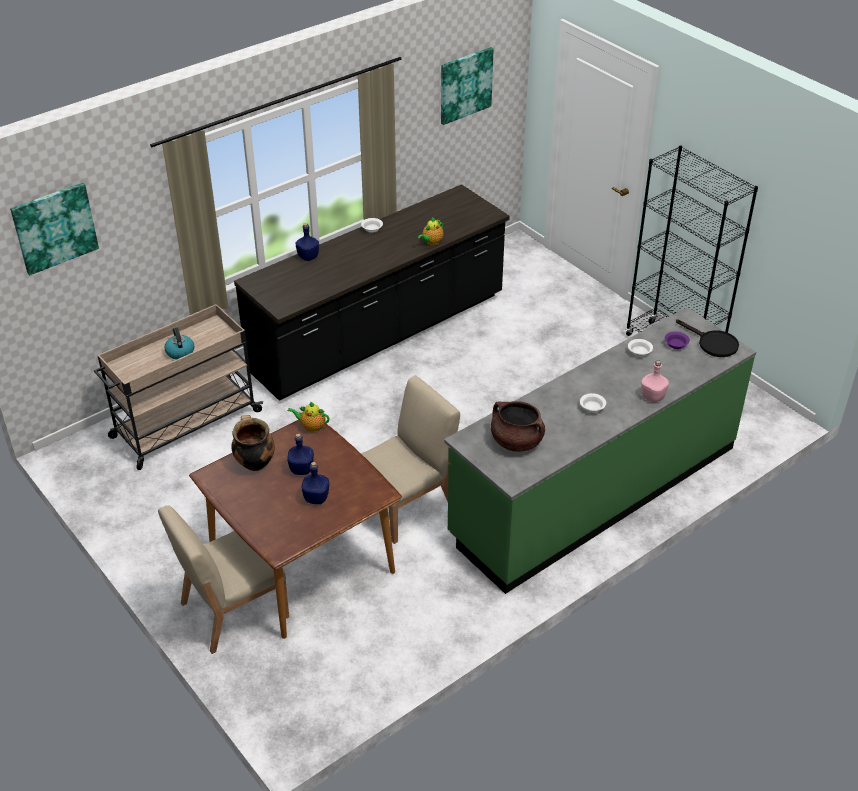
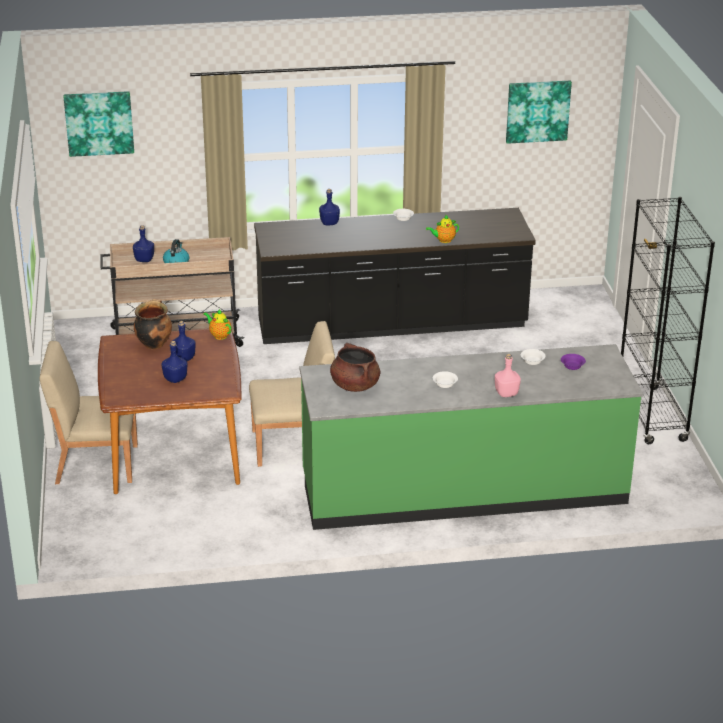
camera: 30 degrees right, 10 degrees down
(143, 360) = (144, 260): none -> blue bottle
(713, 343) = (608, 375): black frying pan -> none

